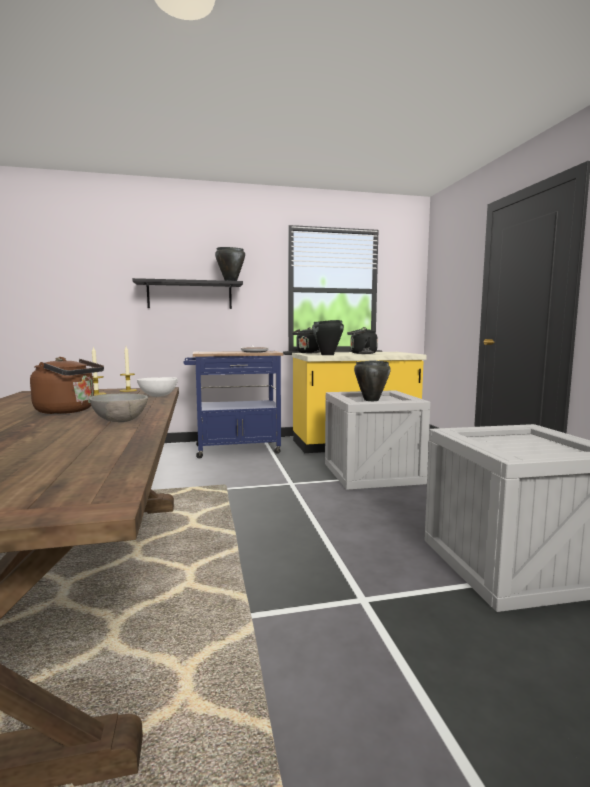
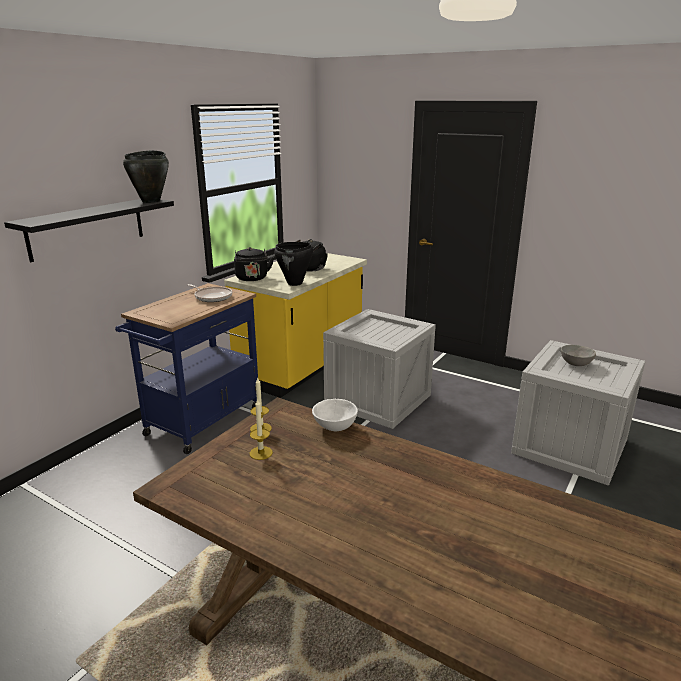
camera: 45 degrees left, 15 degrees up
(69, 411) = (368, 496): brown kettle -> none
(120, 421) = (461, 485): grey bowl -> grey bowl (575, 364)
(371, 400) = (378, 332): black cooking pot -> none

